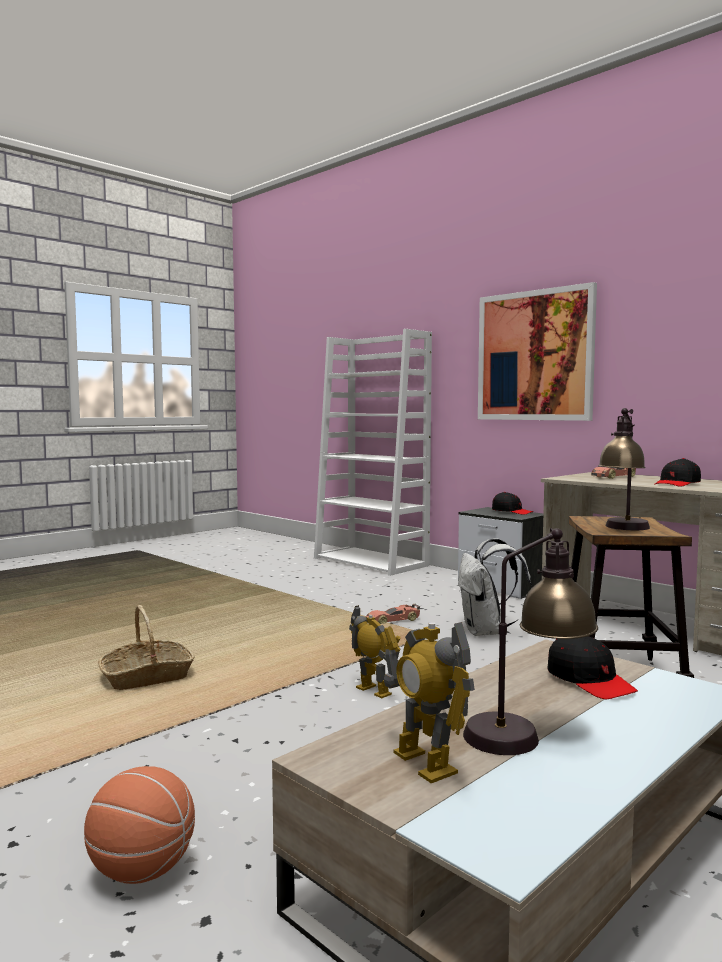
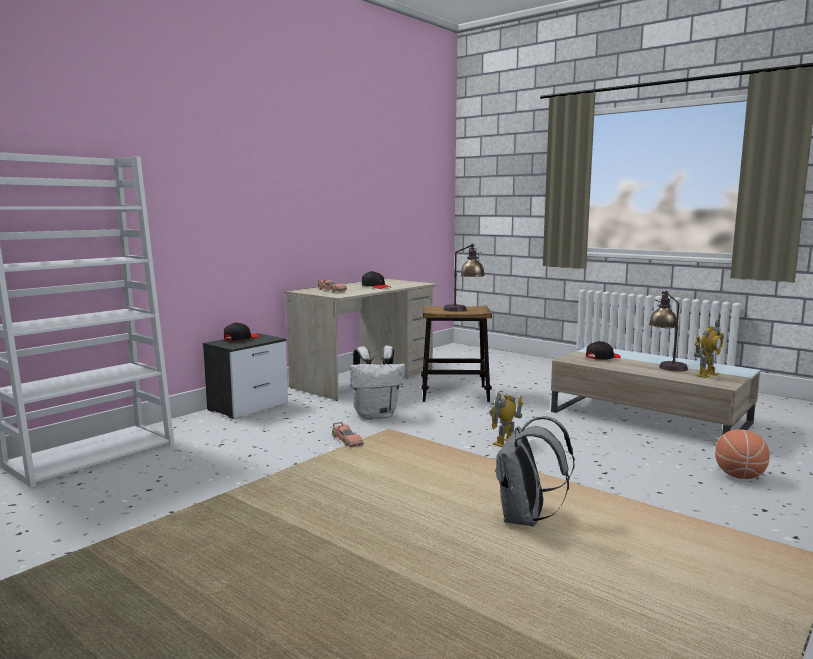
camera: 95 degrees left, 5 degrees up
(147, 678) = (526, 519): basket -> grey backpack
(534, 356) = (231, 196): picture -> none

